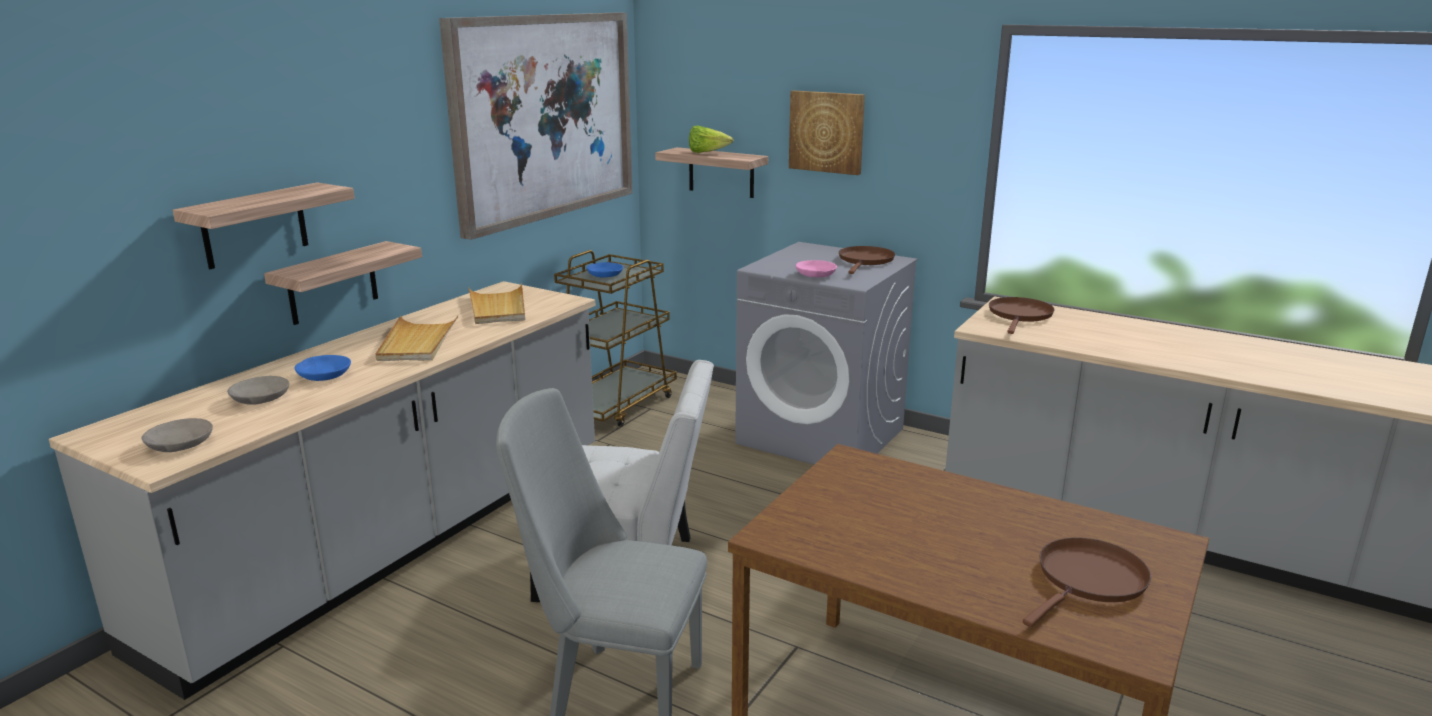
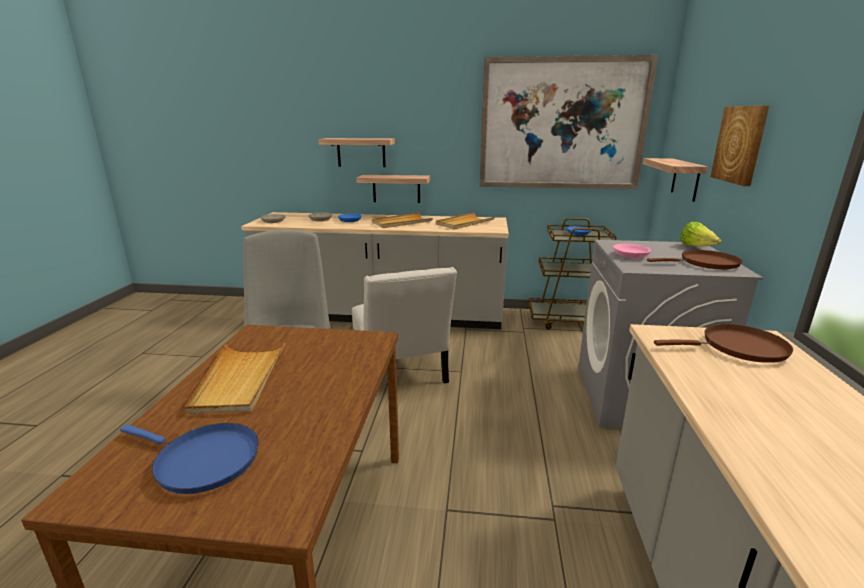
camera: 65 degrees right, 0 degrees up
(707, 153) = (672, 161): lettuce -> lettuce (697, 247)
(919, 553) = (239, 380): none -> beige tray
(1089, 580) = (202, 460): brown frying pan -> blue frying pan

